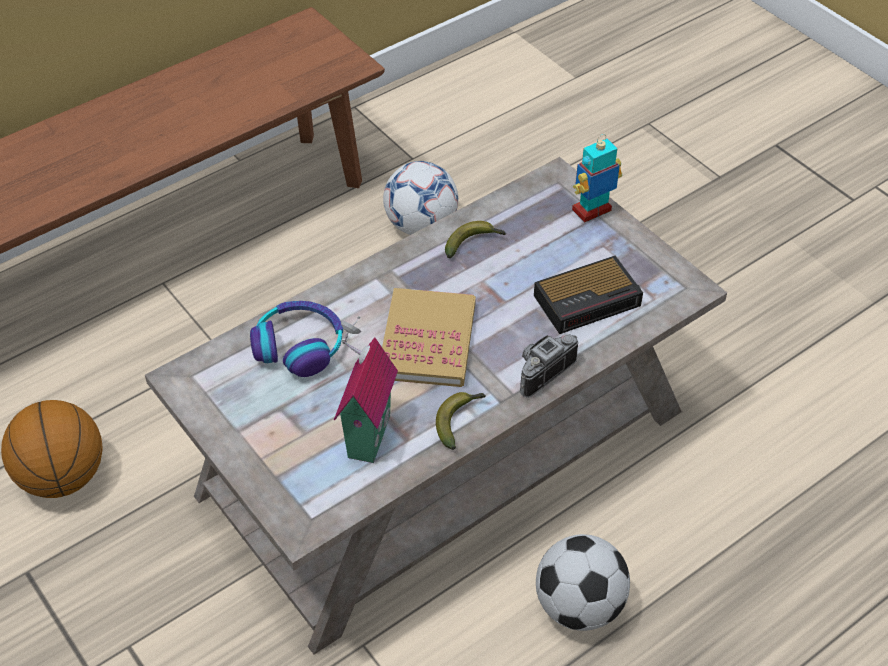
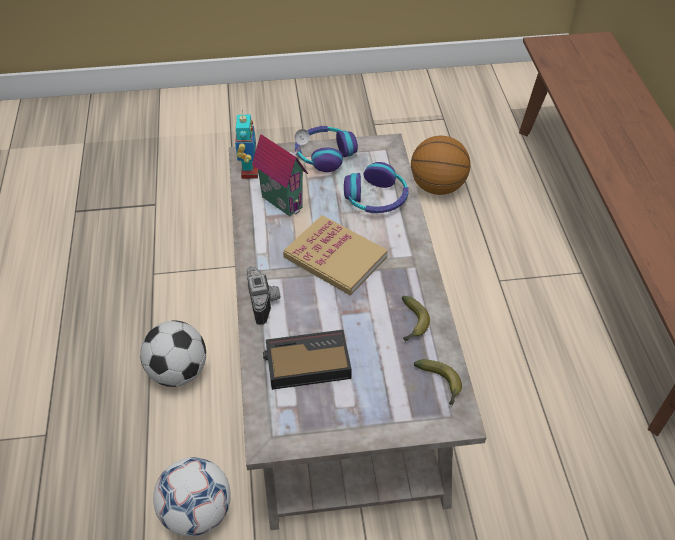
camera: 120 degrees right, 0 degrees up
(242, 436) = (324, 154): none -> headphones
(421, 226) = (578, 453): football -> football (197, 512)
(459, 420) = (260, 244): banana -> banana (440, 384)
(589, 300) = (306, 364): alarm clock -> alarm clock turned 75 degrees clockwise
(592, 211) = (400, 421): toy robot -> toy robot (249, 170)

